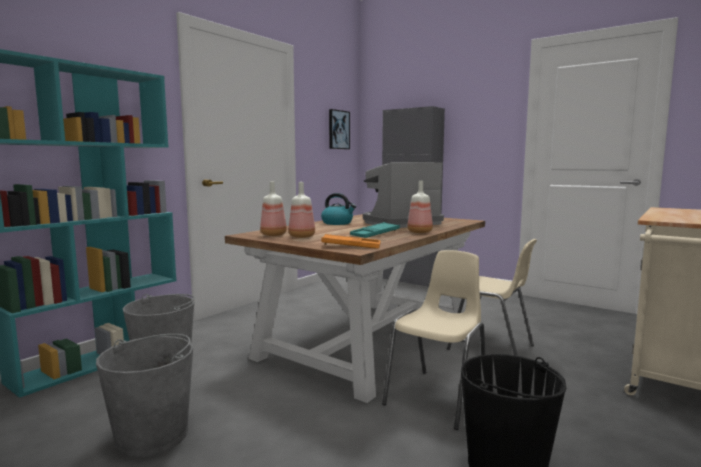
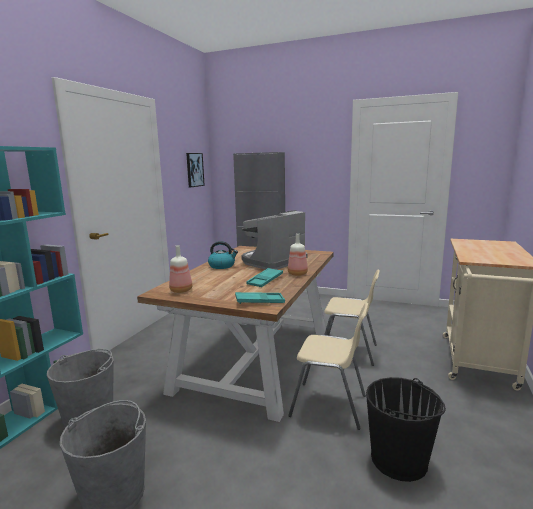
camera: 15 degrees left, 5 degrees up
(301, 236) = (207, 290): bottle -> none
(351, 246) = (259, 301): orange tray -> turquoise tray
(438, 397) = (329, 406): beige chair -> beige chair turned 90 degrees clockwise

